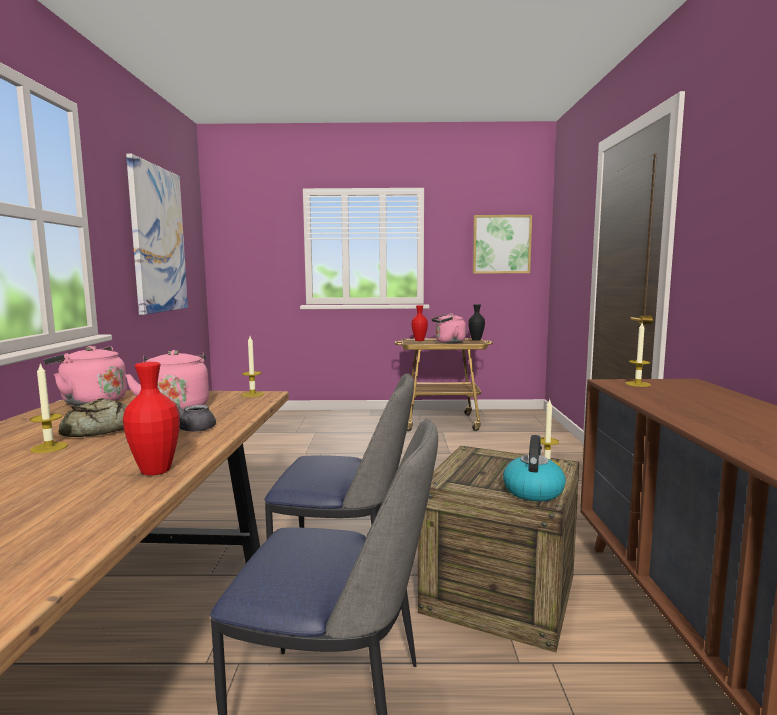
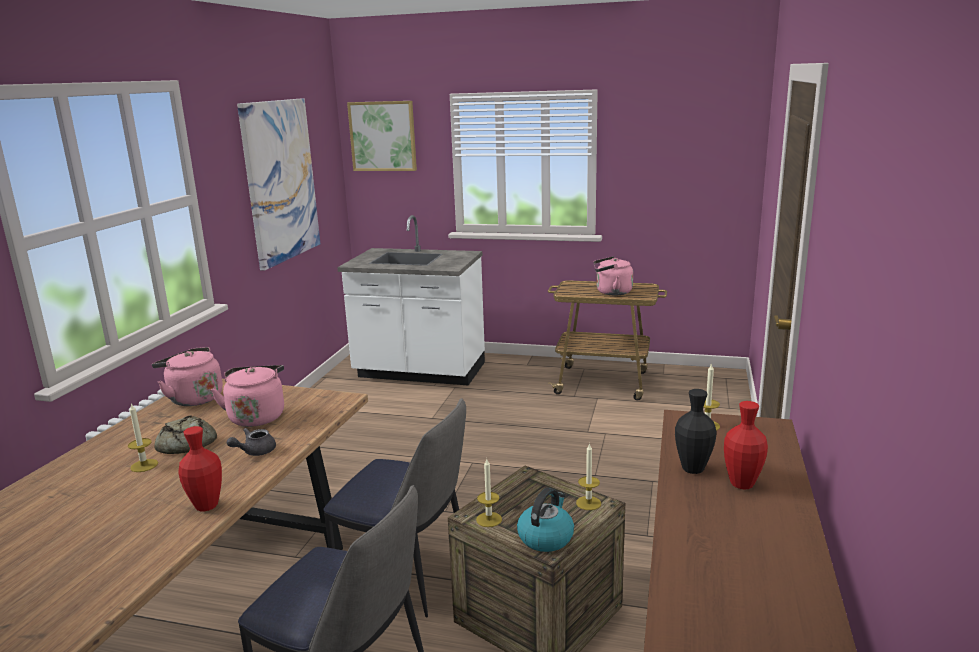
camera: 15 degrees right, 10 degrees up
(252, 394) = (332, 397): candle -> candle (489, 519)
(278, 424) = (419, 372): none -> white counter
(419, 340) = (580, 286): red vase -> red vase (742, 484)
(476, 340) = (649, 288): black vase -> black vase (693, 469)
(501, 244) = (697, 161): picture -> picture (383, 136)

